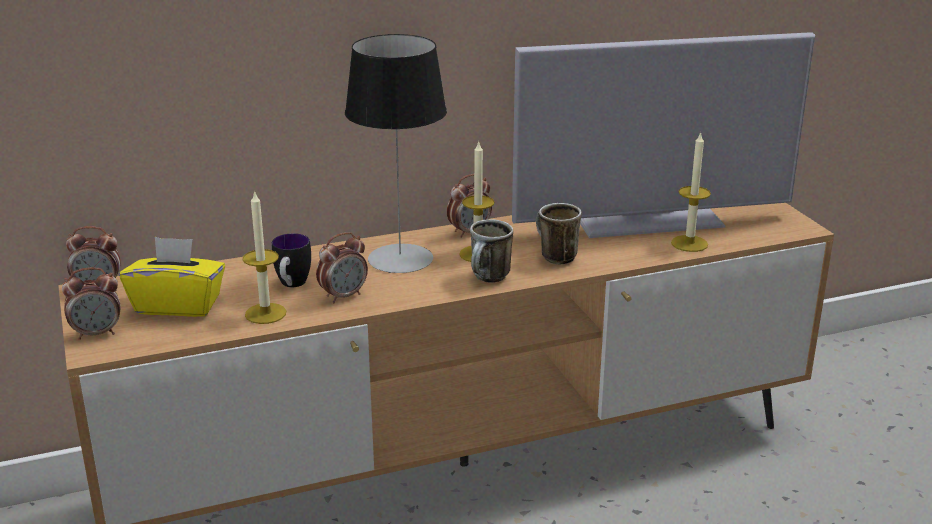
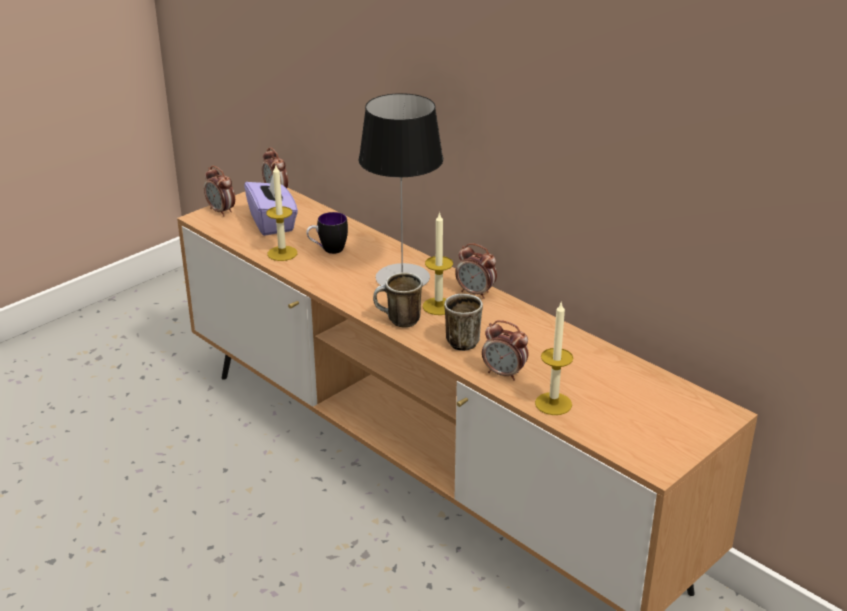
camera: 65 degrees right, 5 degrees up
(178, 305) = (272, 223): yellow tissue box -> purple tissue box
(343, 296) = (326, 272): alarm clock -> alarm clock (504, 374)
(649, 222) = (581, 374): television -> none

